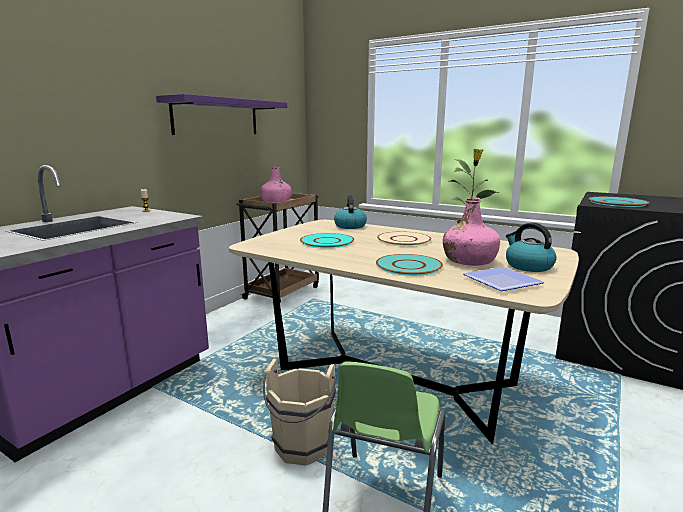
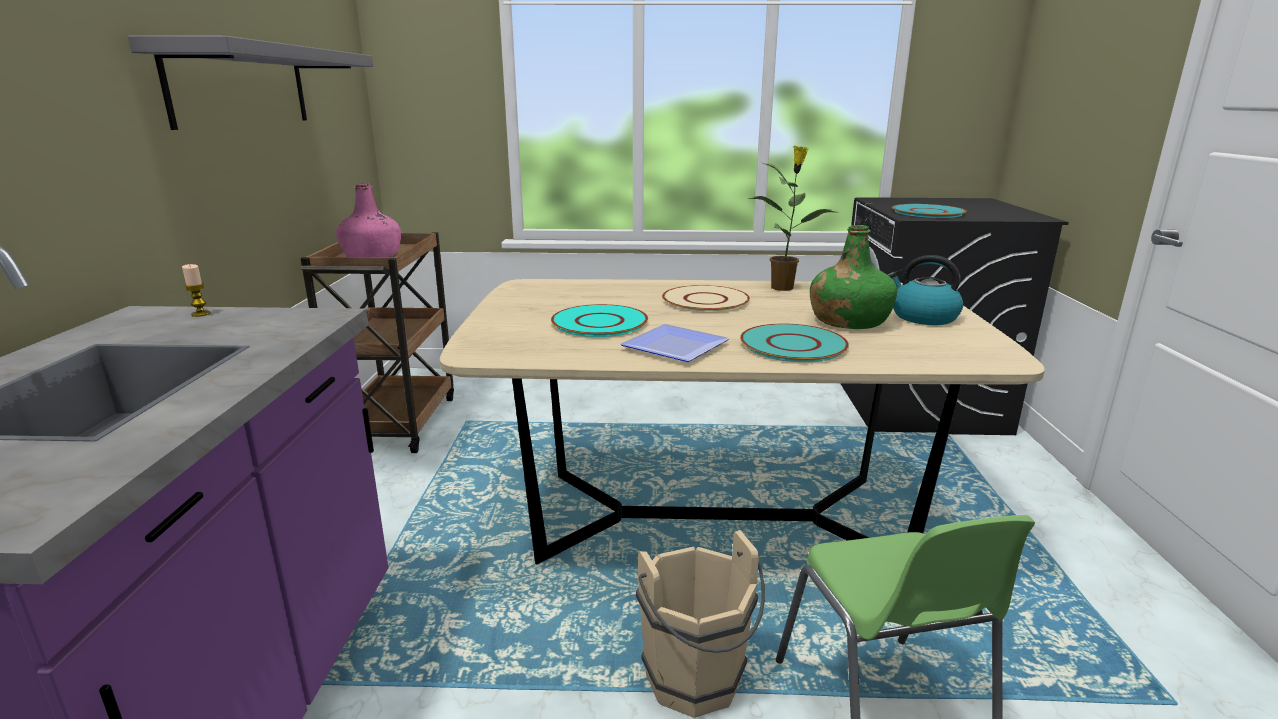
camera: 30 degrees left, 5 degrees up
(216, 117) = (241, 86): purple shelf -> grey shelf
(350, 226) = (581, 287): kettle -> none
(469, 261) = (848, 322): pink bottle -> green bottle
(504, 282) = (943, 347): plate -> plate (679, 347)

